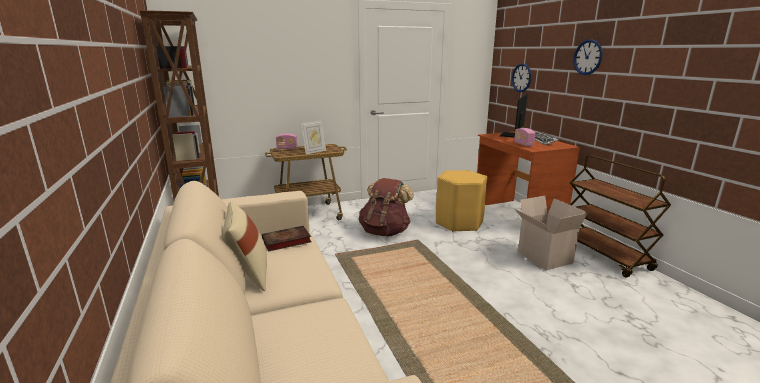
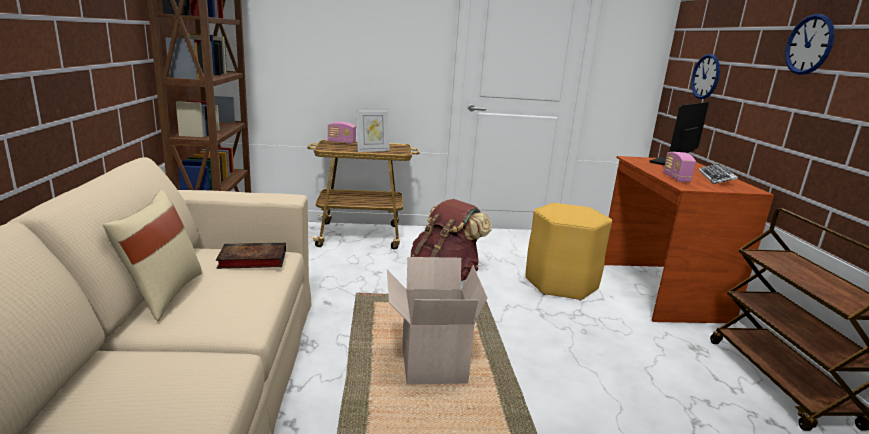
camera: 15 degrees right, 0 degrees up
(542, 257) = (666, 363): cardboard box -> cardboard box (430, 362)

